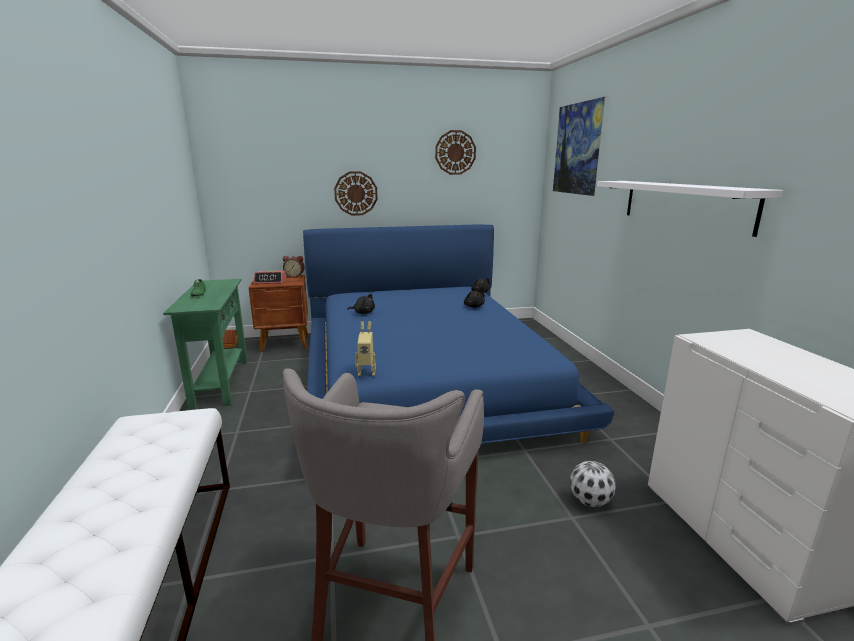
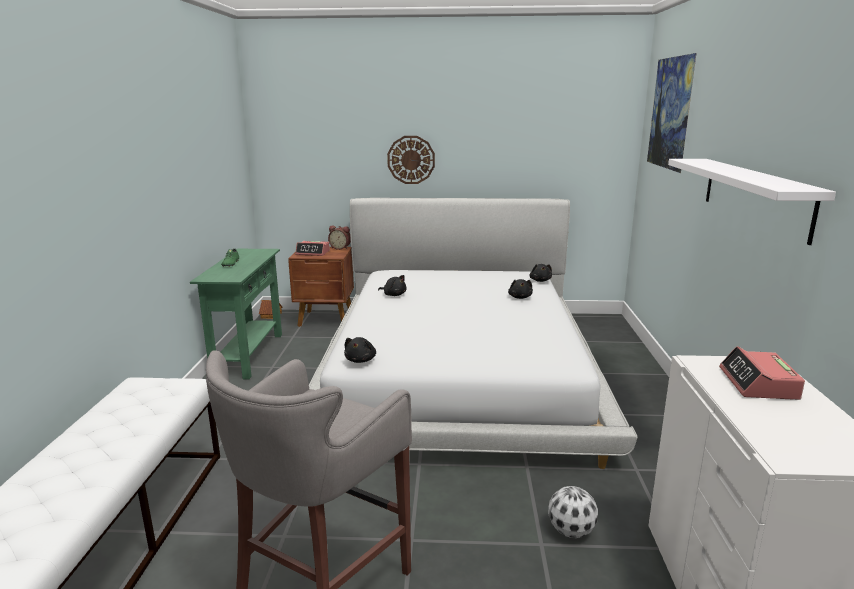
camera: 15 degrees right, 0 degrees up
(367, 372) = (361, 360): toy robot -> black plush toy
(425, 375) = (457, 370): blue bed -> white bed
(455, 152) = (528, 114): wall clock -> none
(761, 350) = (758, 384): none -> alarm clock

